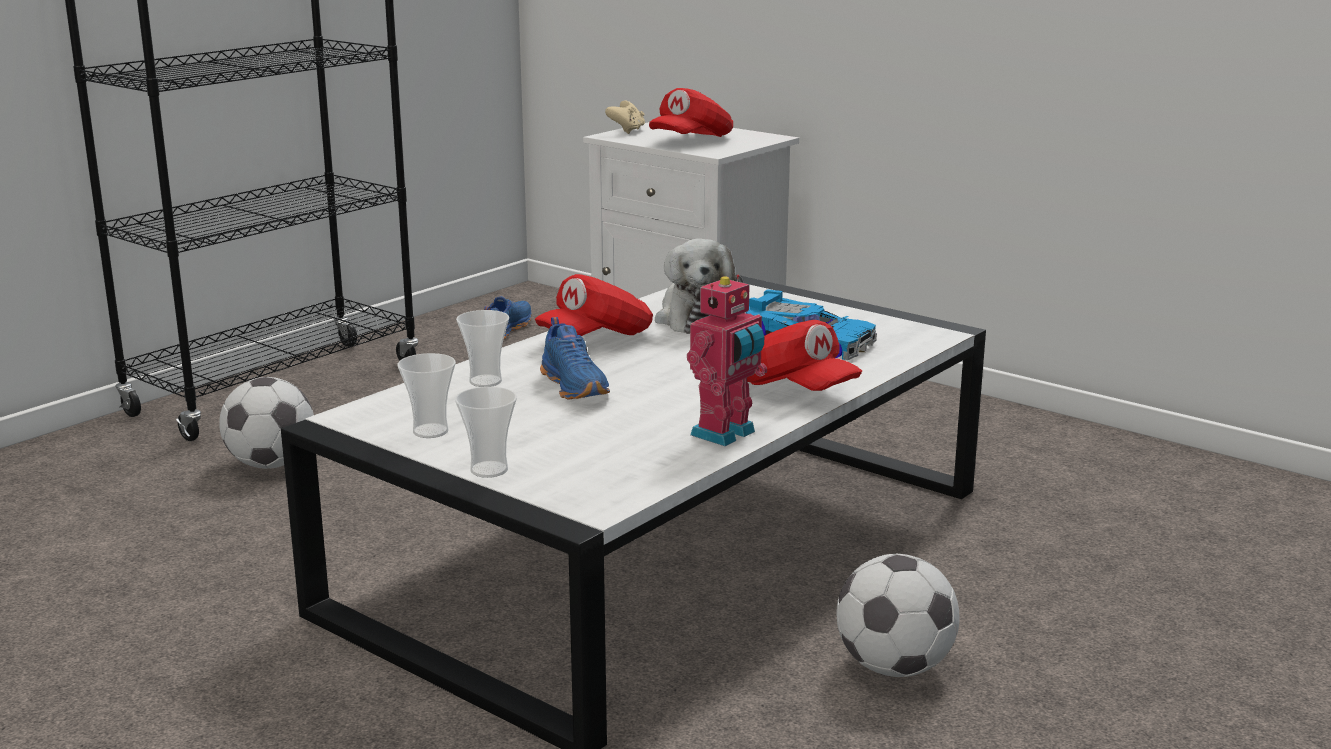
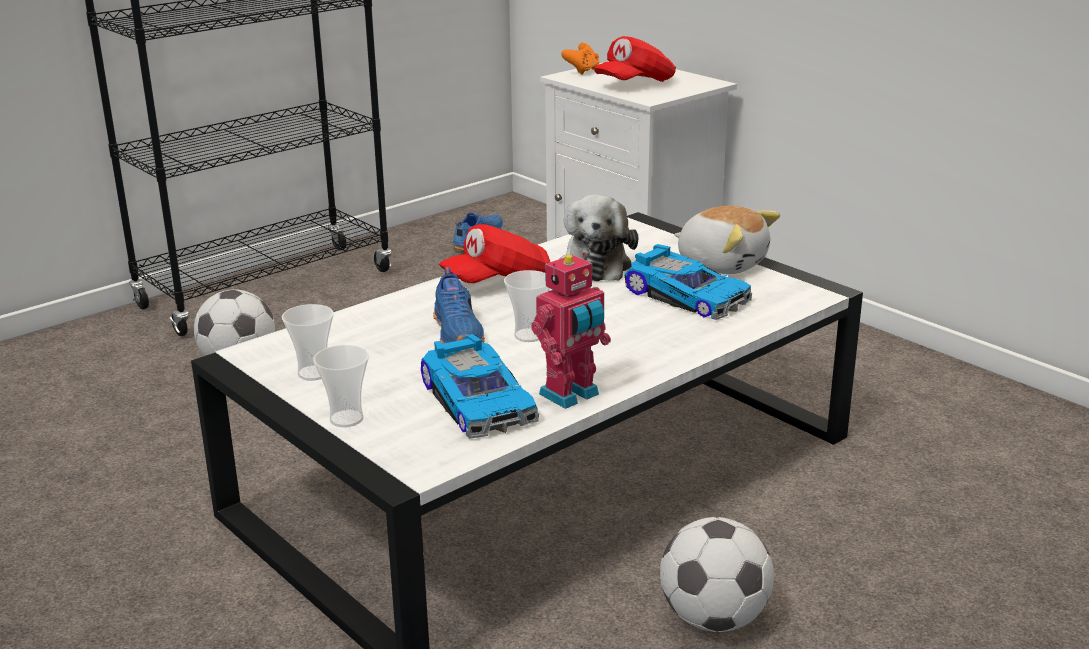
camera: 10 degrees right, 5 degrees up
(485, 381) = (382, 322): cup -> cup (529, 335)
(627, 131) = (582, 71): beige game controller -> orange game controller
(629, 445) = (480, 401): none -> toy car
(794, 389) = (653, 349): red cap -> none
(830, 311) = (722, 263): none -> plush toy

